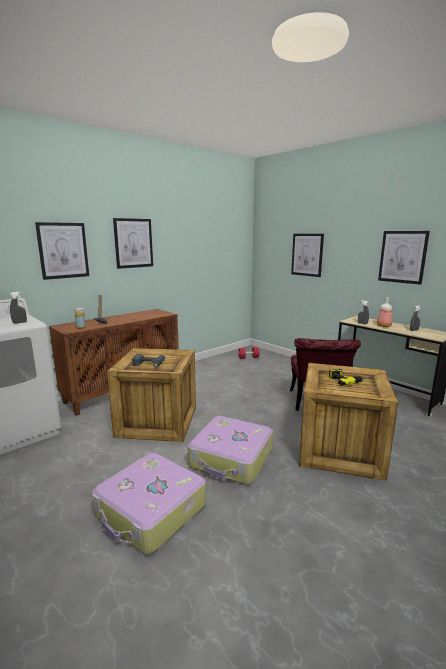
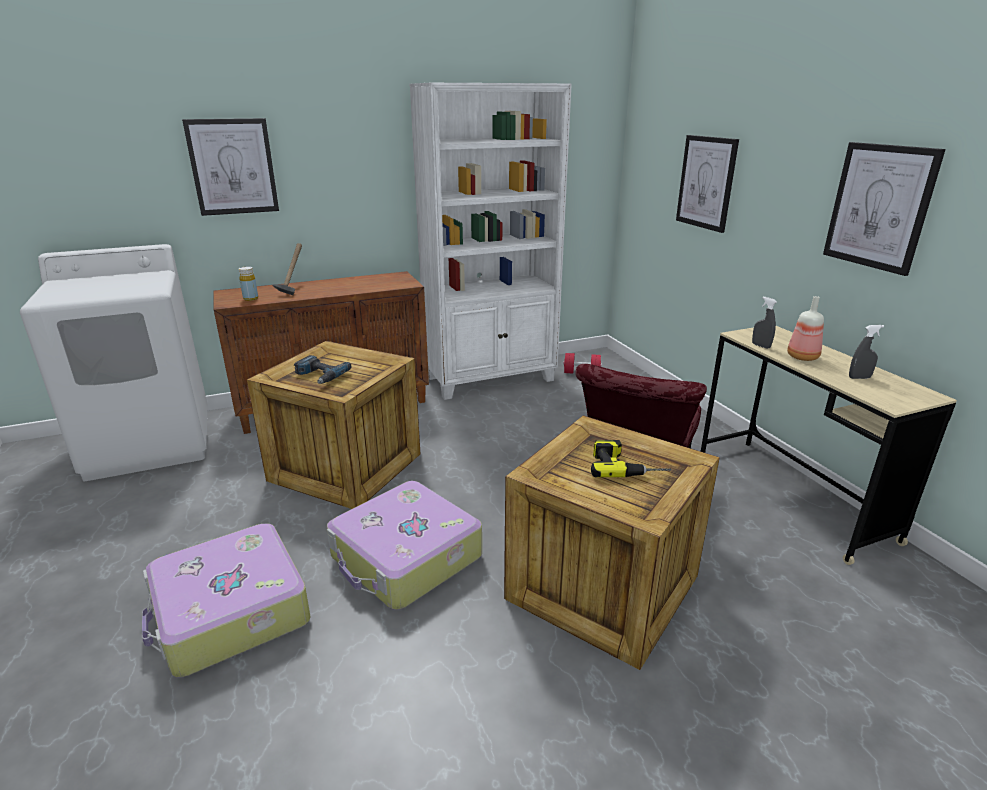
camera: 20 degrees right, 10 degrees up
(19, 322) = (135, 288): grey spray bottle -> none
(133, 243) = (361, 153): picture -> none
(204, 366) = (491, 379): none -> white bookcase

